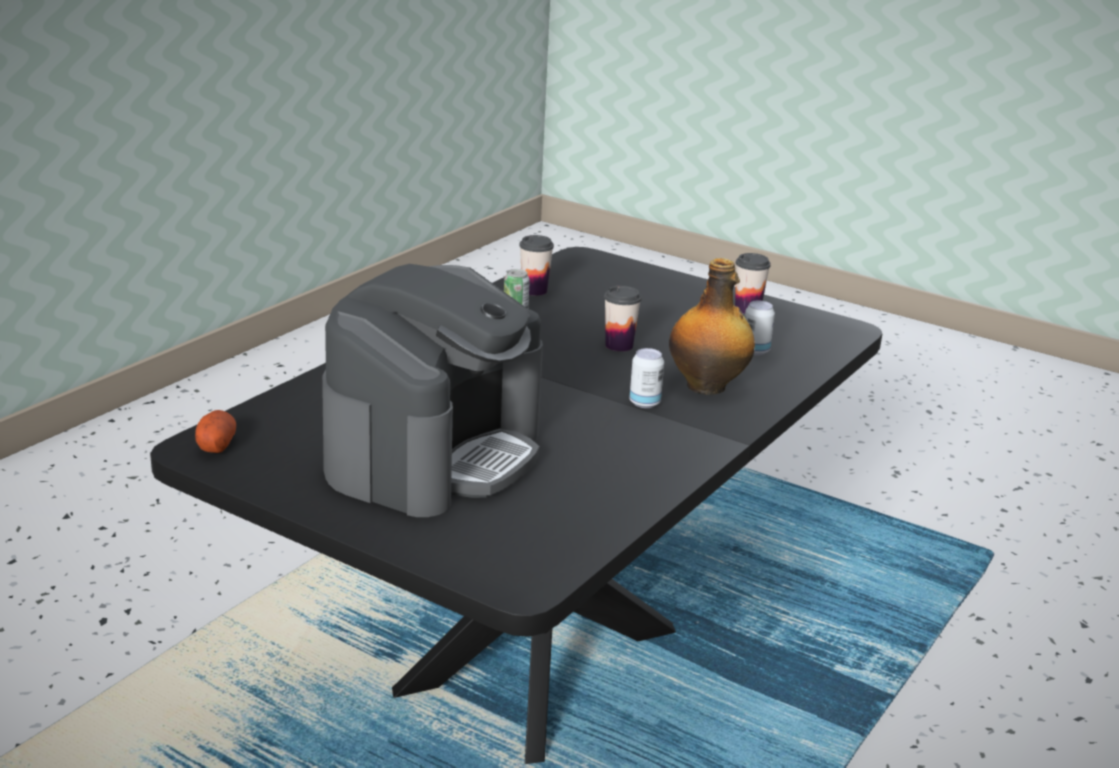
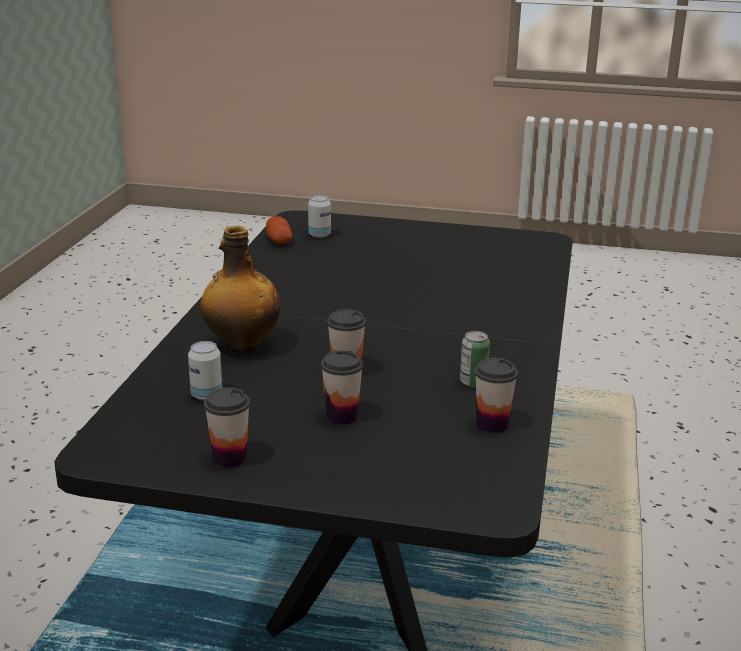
camera: 160 degrees right, 0 degrees up
(216, 445) = (538, 243): potato -> potato (279, 241)
(434, 454) = (406, 261): coffee machine -> none
(644, 403) = (289, 320): can -> can (319, 235)
(647, 316) = (342, 416): none -> cup

